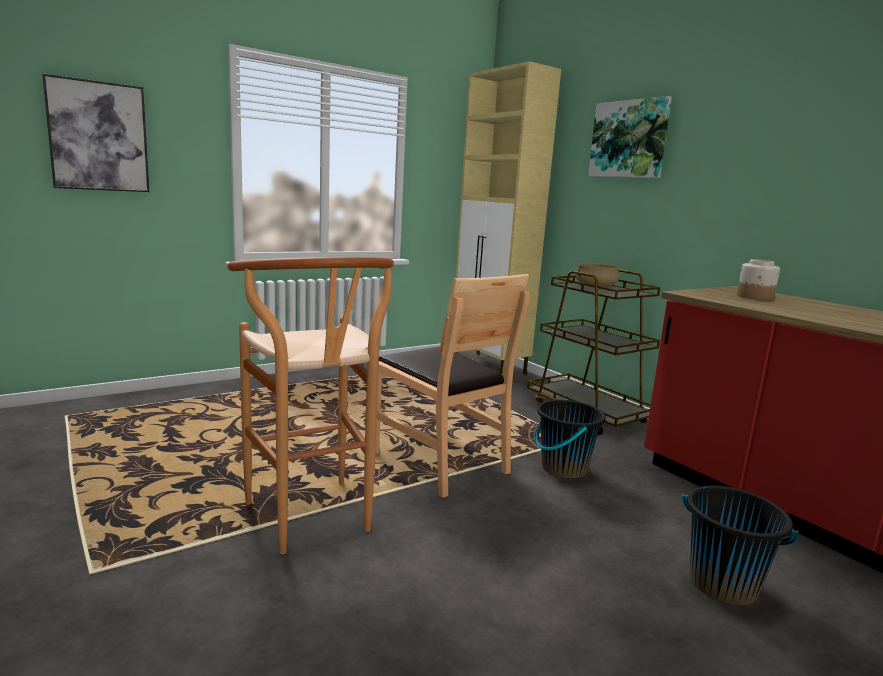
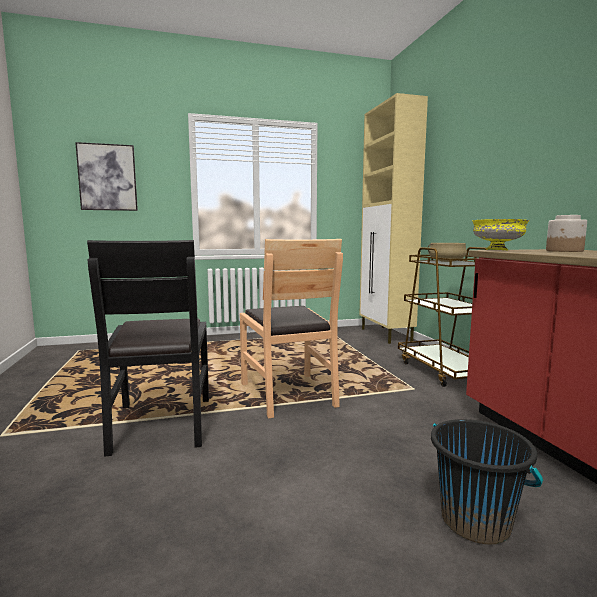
camera: 20 degrees right, 5 degrees down
(314, 523) = (161, 424): brown stool -> black chair
(563, 468) = (389, 408): black bucket -> none
(629, 139) = (476, 138): picture -> none
(691, 292) = (496, 250): none -> yellow bowl

